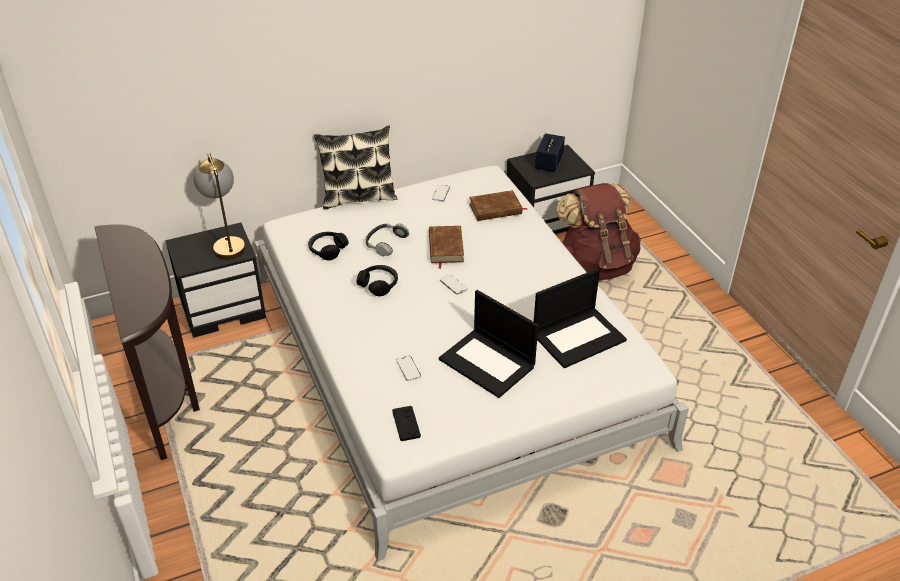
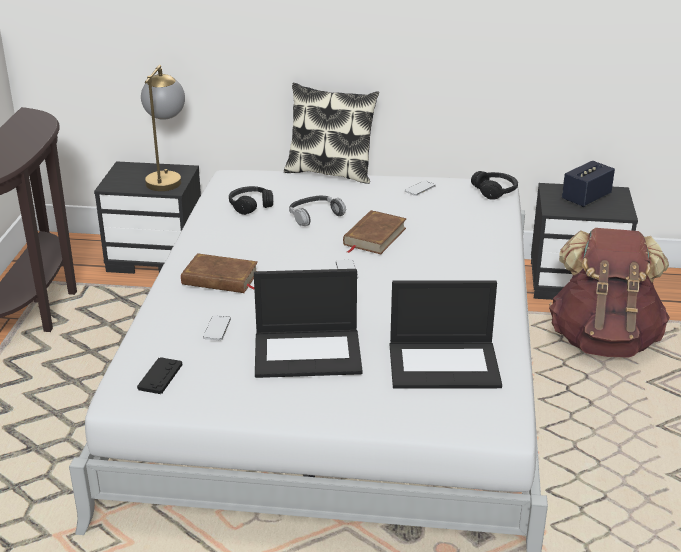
camera: 30 degrees right, 10 degrees down
(378, 284) = (268, 247): black headphones -> black headphones (495, 191)
(488, 363) = (309, 353): laptop -> laptop turned 75 degrees counterclockwise
(495, 209) = (468, 218): brown book -> brown book (220, 278)

